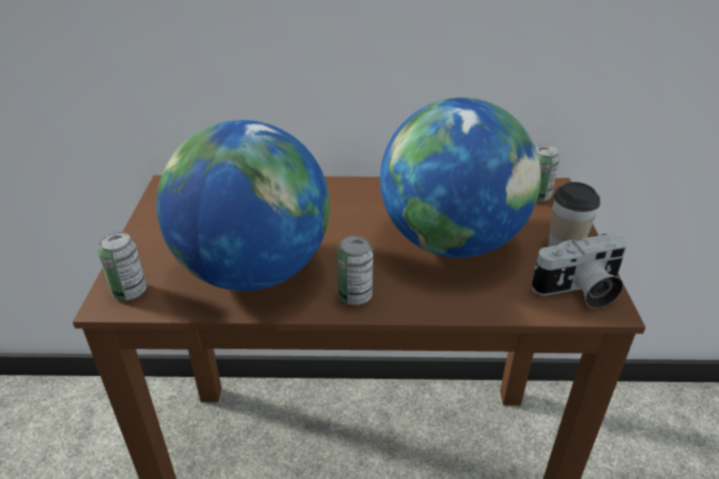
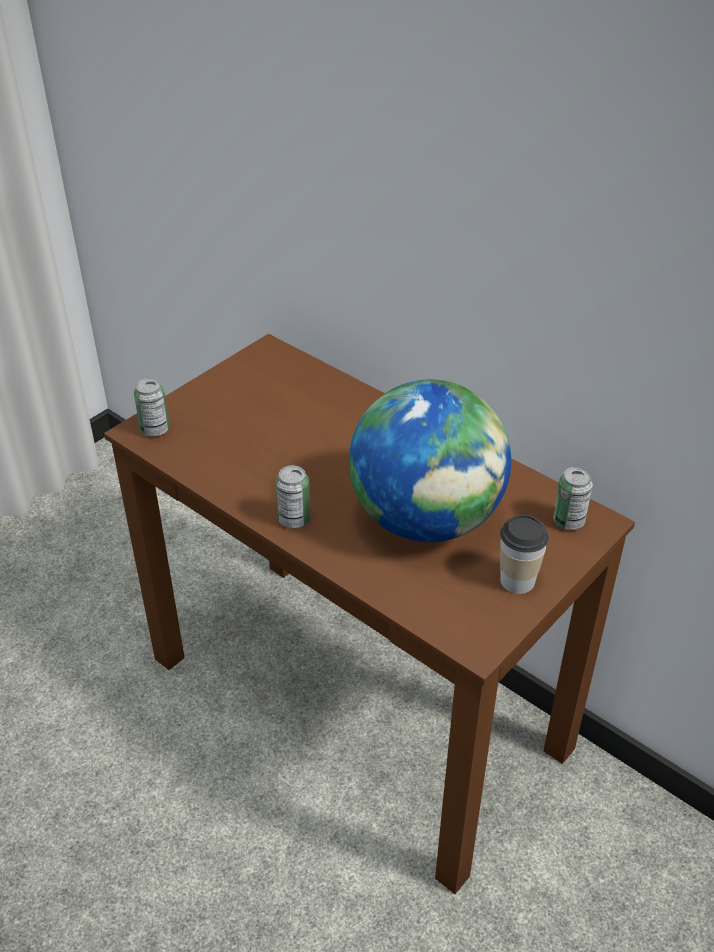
camera: 40 degrees right, 5 degrees up
(253, 271) = (247, 459): globe -> none
(579, 291) = (472, 620): camera -> none

